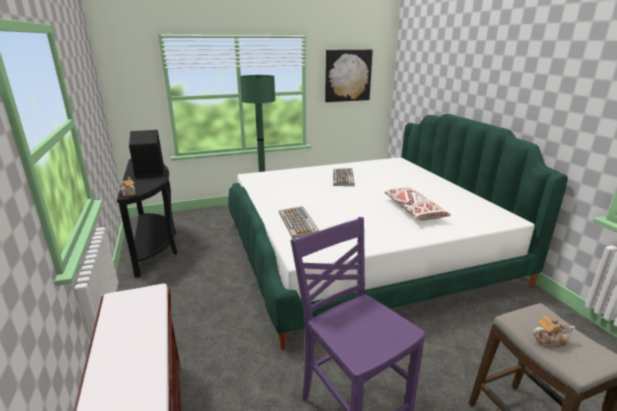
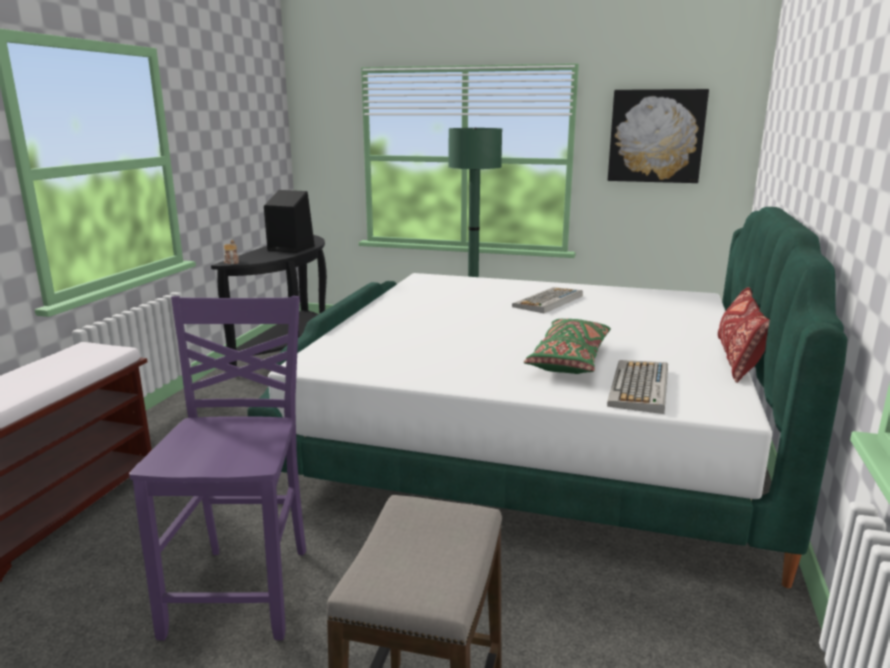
camera: 35 degrees right, 5 degrees down
(298, 223) = (374, 334): keyboard -> keyboard (640, 387)
(413, 210) = (569, 359): white pillow -> green pillow
(468, 191) = (738, 359): none -> red pillow
(549, 341) = (402, 545): teapot -> none

